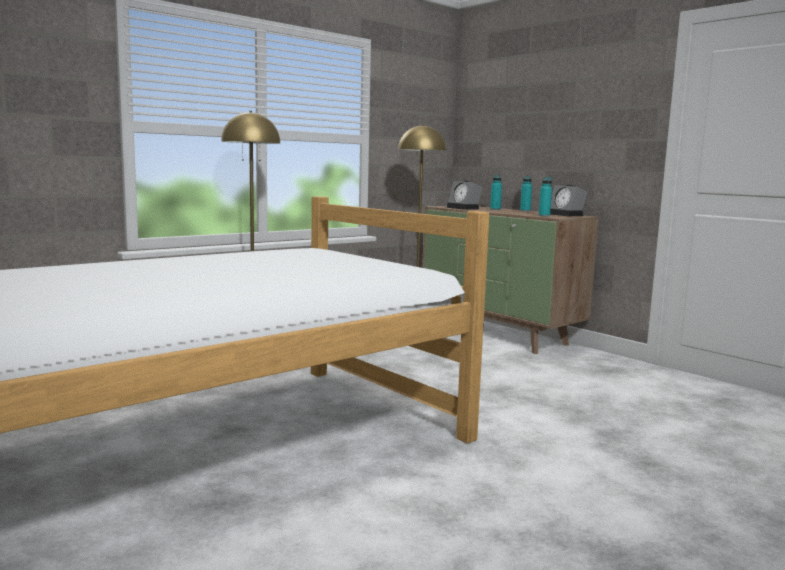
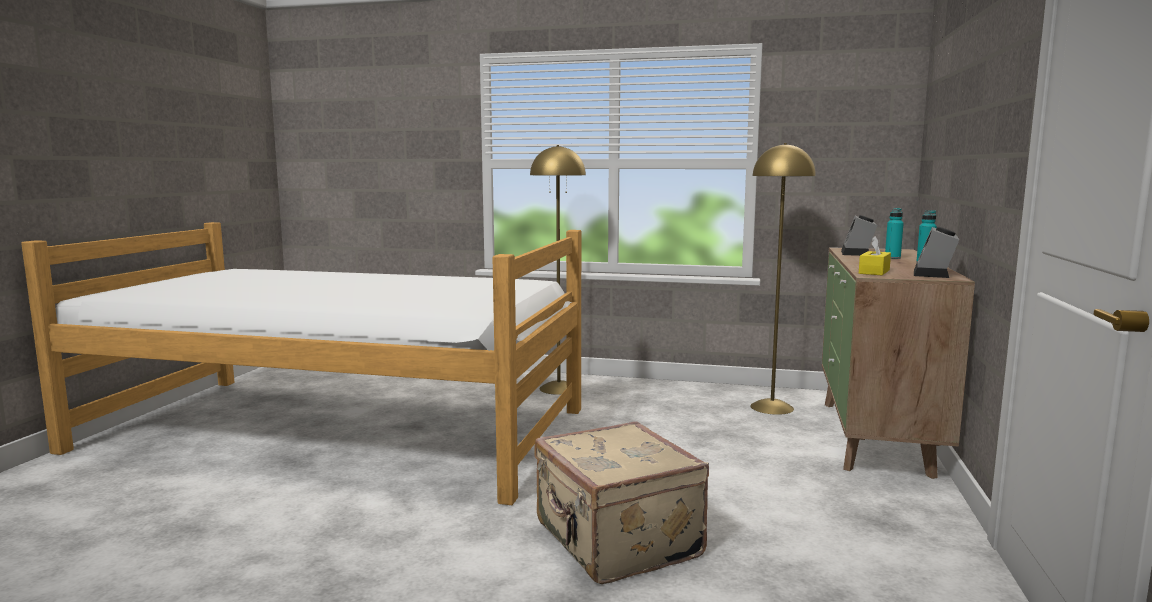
camera: 55 degrees right, 0 degrees up
(544, 216) = (874, 272): turquoise bottle -> yellow tissue box
(572, 428) = (615, 541): none -> beige suitcase

